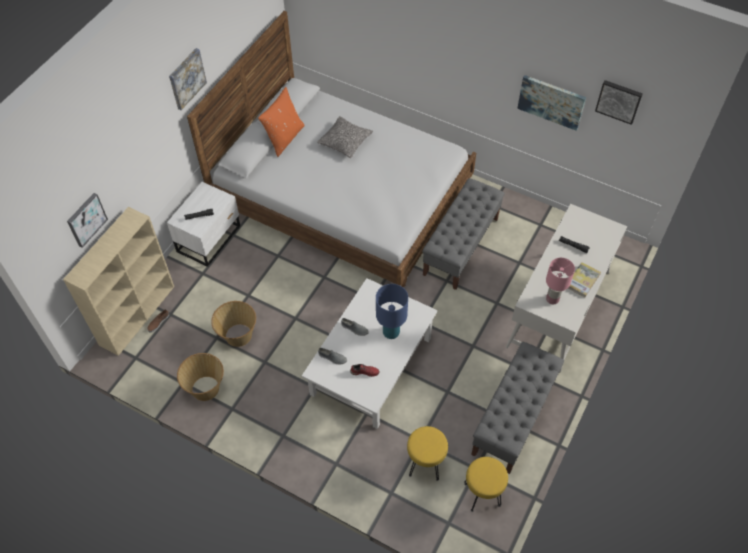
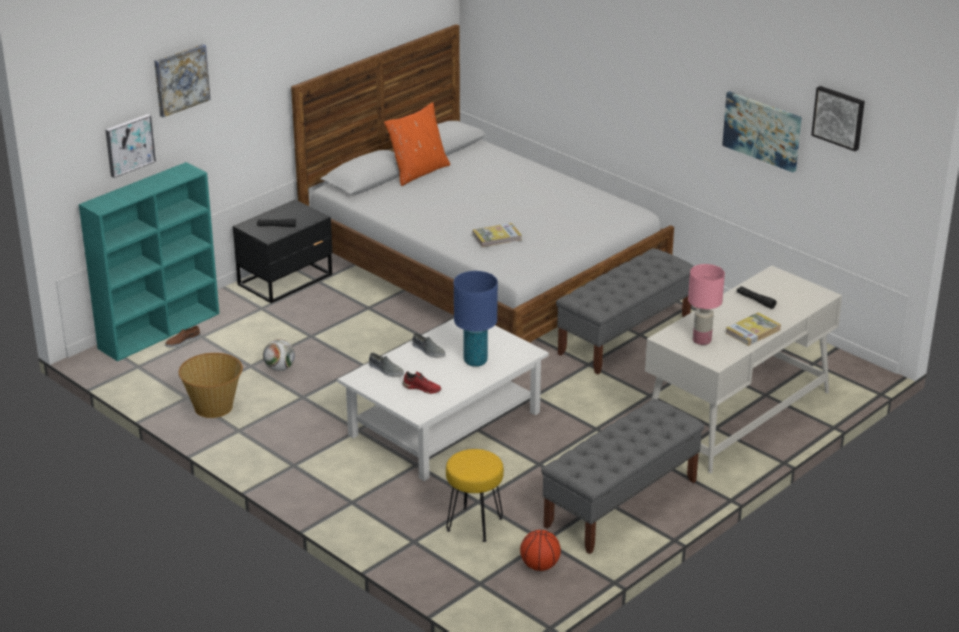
camera: 15 degrees right, 25 degrees down
(138, 314) = (160, 330): beige bookcase -> turquoise bookcase
(186, 78) = (301, 38): picture -> picture (181, 79)
(210, 238) = (287, 280): white nightstand -> black nightstand
(238, 335) = (280, 368): basket -> football
(345, 141) = (496, 185): pillow -> none
(366, 202) = (497, 237): none -> book
(482, 495) = (540, 566): yellow stool -> basketball

